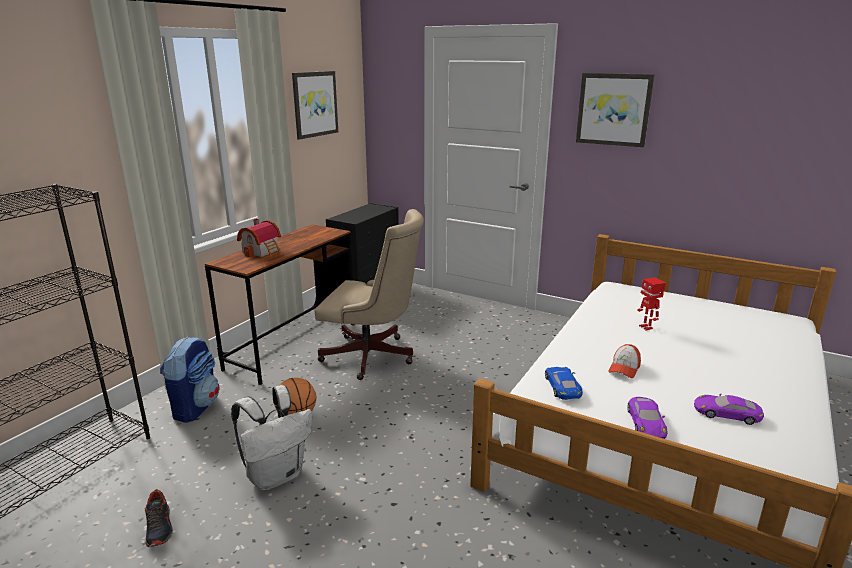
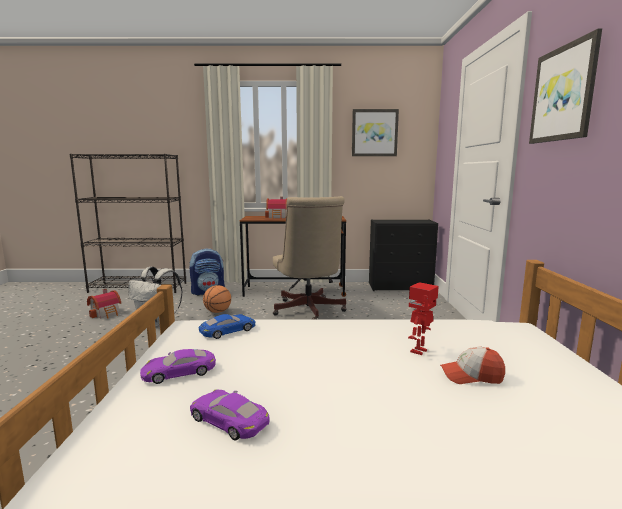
camera: 60 degrees right, 10 degrees down
(159, 527) = (106, 313): shoe -> toy house
(624, 368) = (292, 350): cap -> cap (471, 376)
(726, 413) = (229, 420): purple toy car -> purple toy car turned 45 degrees counterclockwise

